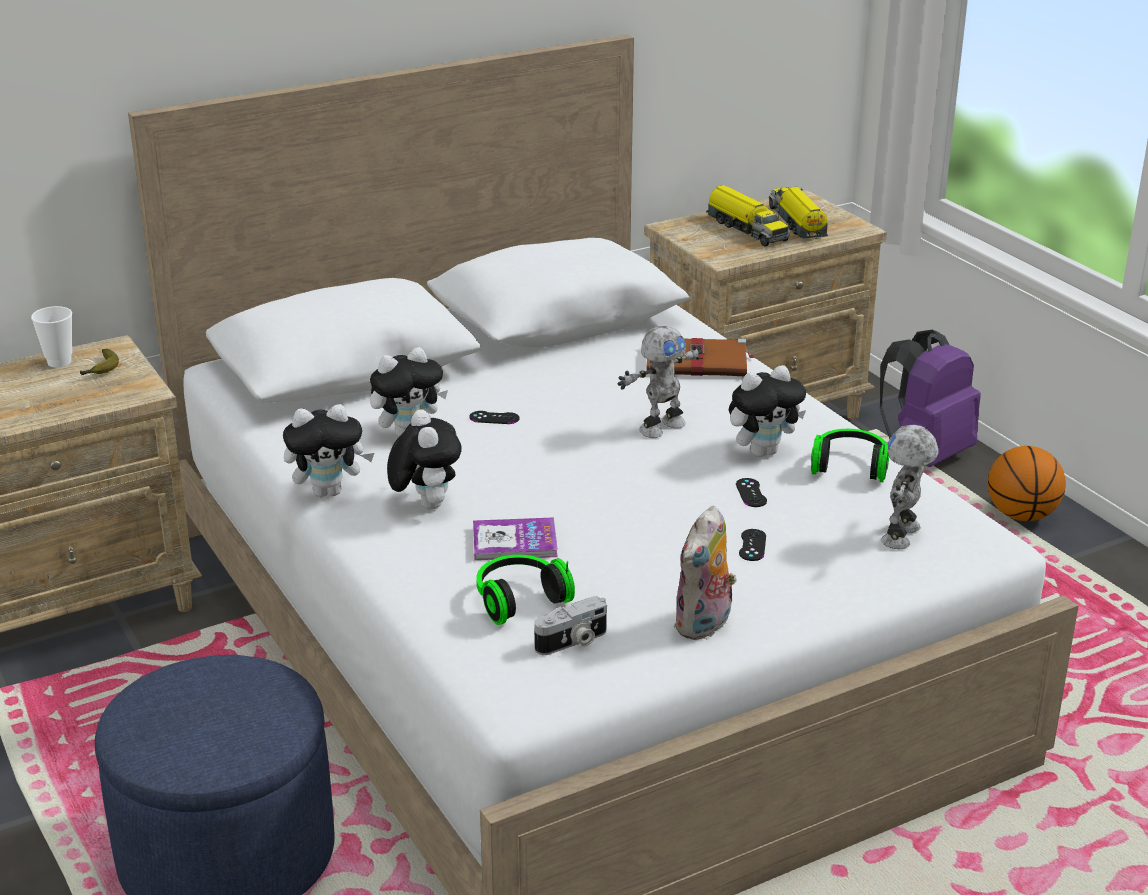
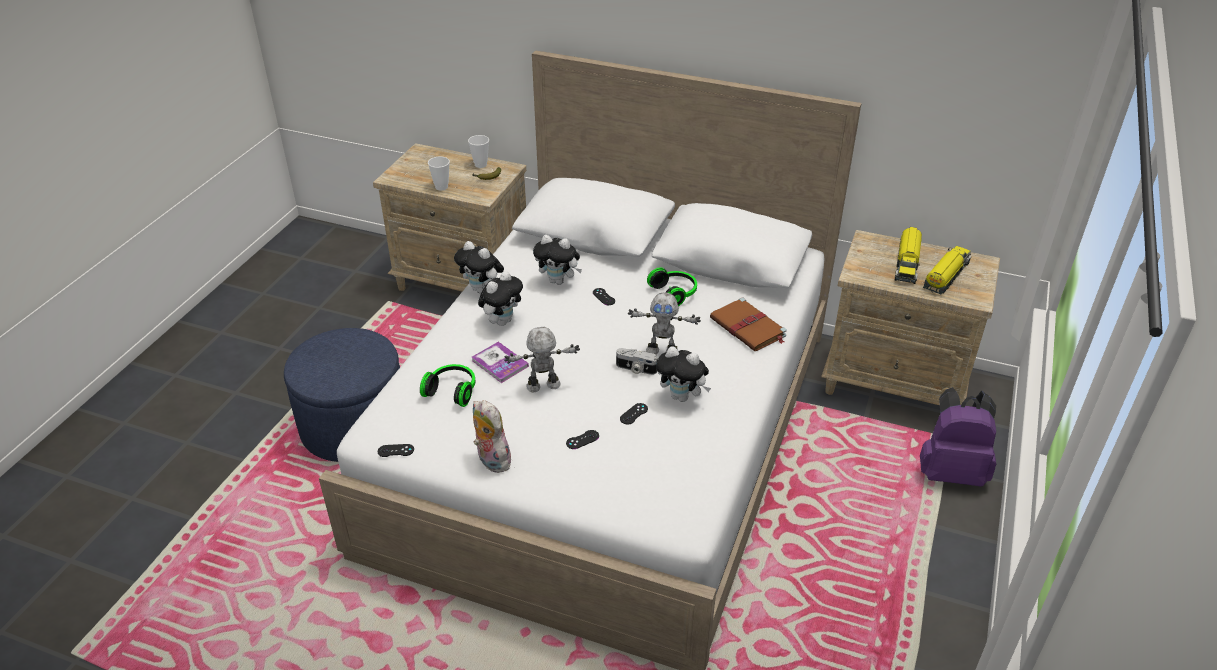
camera: 50 degrees right, 10 degrees up
(53, 409) = (441, 187): none -> cup
(573, 642) = (434, 426): camera -> camera (635, 369)
(582, 694) = (396, 450): none -> black game controller
(705, 626) = (491, 460): plush toy -> plush toy turned 60 degrees clockwise
(850, 467) = (705, 435): headphones -> headphones (675, 293)
(903, 536) = (655, 489): toy robot -> toy robot (543, 387)
(1021, 515) = (943, 547): basketball -> none

